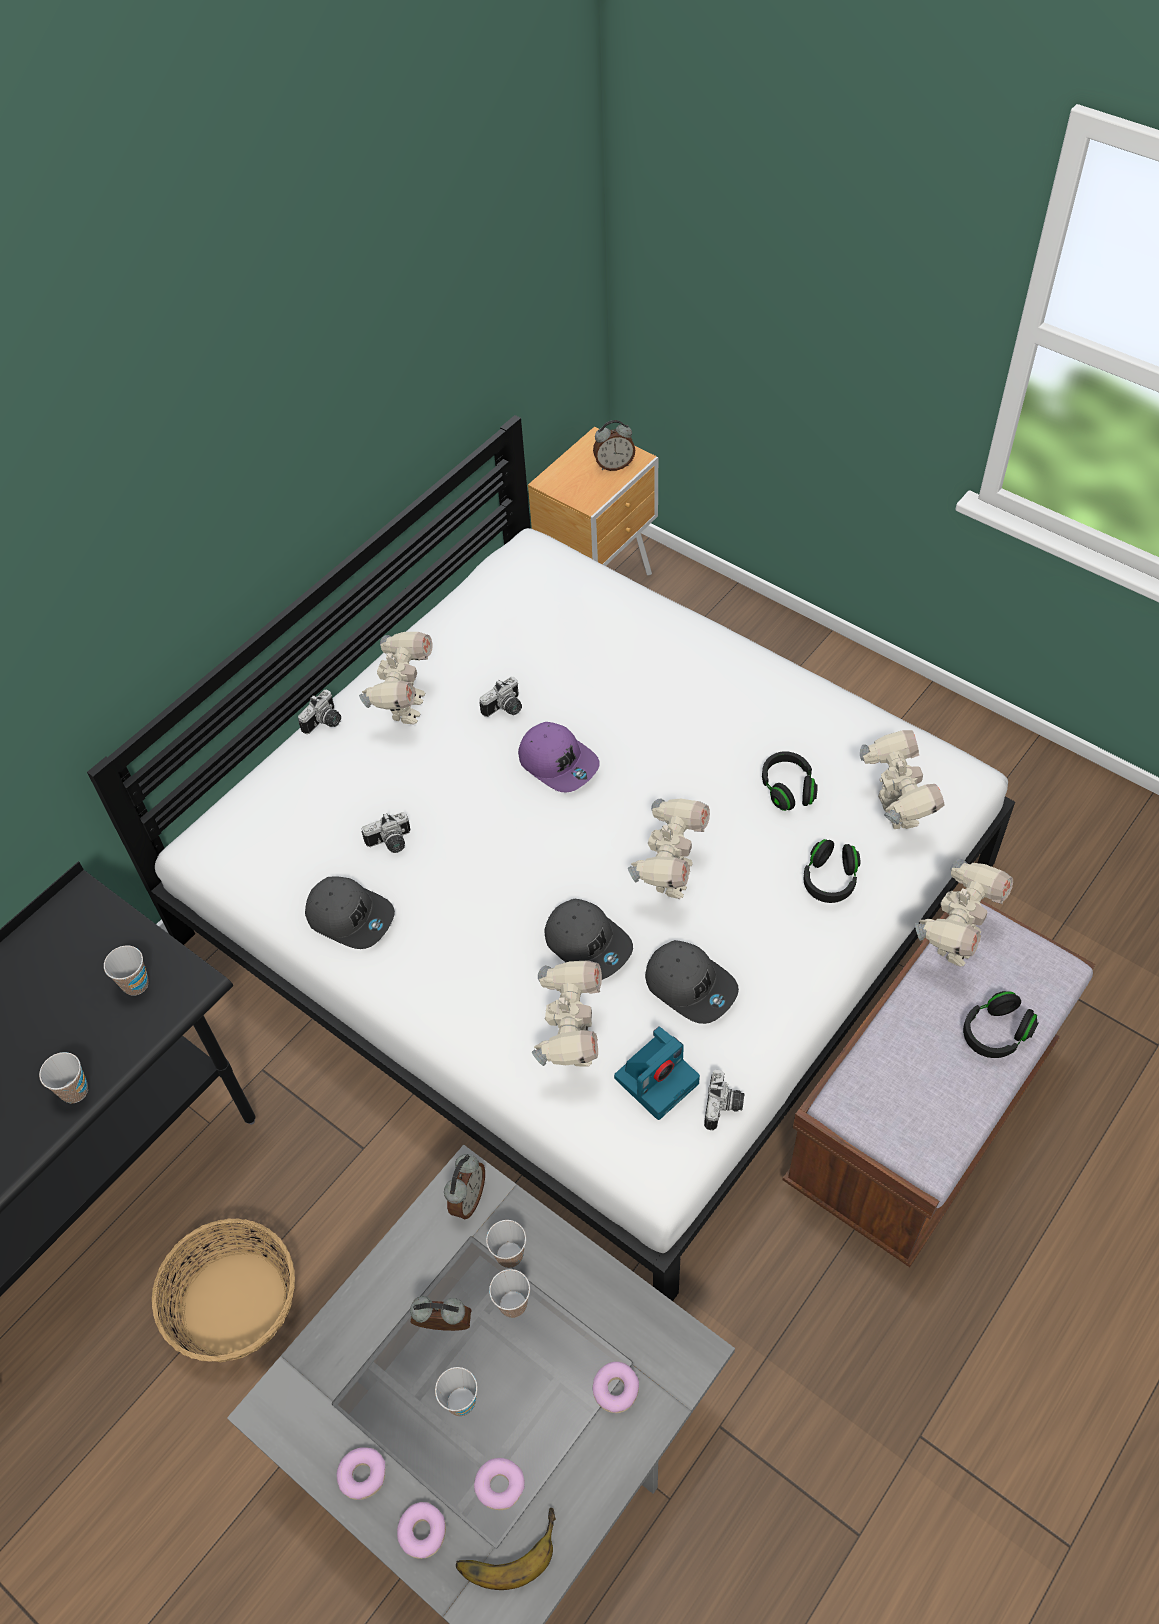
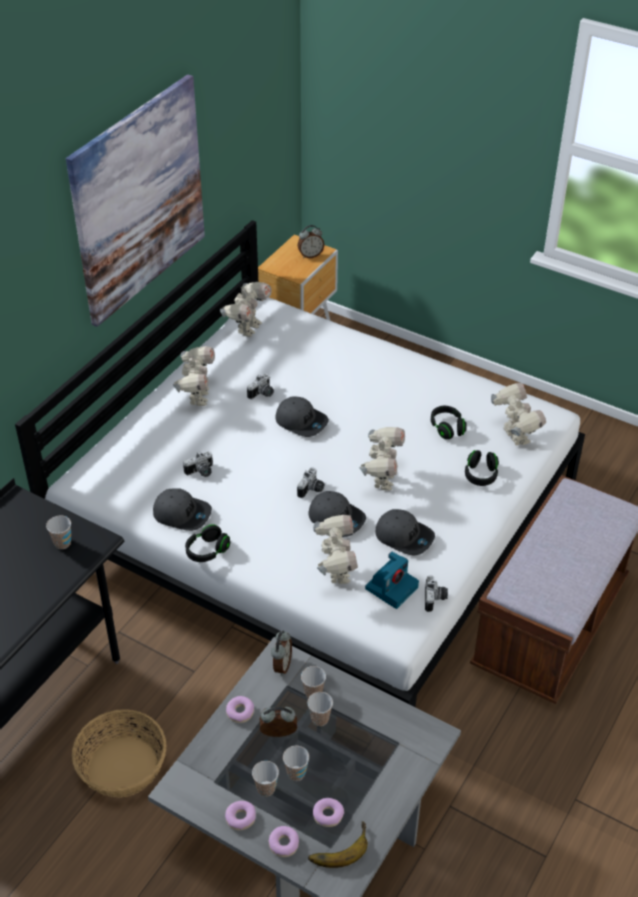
camera: 10 degrees left, 10 degrees down
(74, 1091) = (34, 602): cup -> cup (266, 788)
(298, 405) = (139, 200): none -> picture
(325, 723) = (146, 408): camera -> camera (312, 490)
(558, 762) = (301, 421): purple cap -> grey cap
(616, 1389) = (391, 758): donut -> donut (240, 712)
(953, 942) = (561, 501): toy robot -> toy robot (247, 328)
(995, 1033) = (593, 546): black headphones -> black headphones (207, 551)

